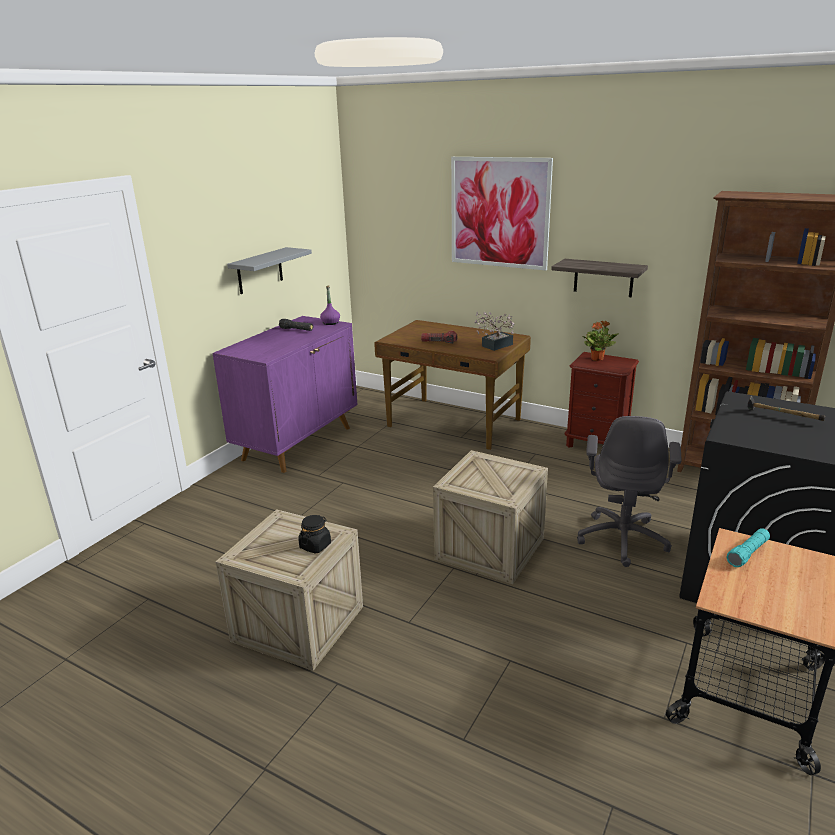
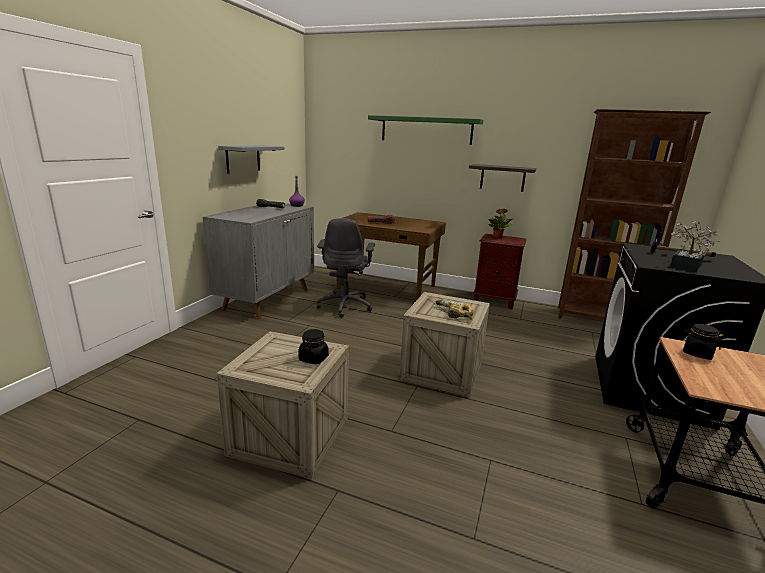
camera: 10 degrees left, 5 degrees down
(298, 443) = (268, 299): purple cabinet -> grey cabinet
(493, 485) = (452, 314): none -> power drill
(494, 346) = (423, 226): potted plant -> potted plant (684, 266)
(499, 213) = (426, 130): picture -> green shelf
(623, 538) = (541, 362): grey office chair -> grey office chair (345, 306)
(748, 553) = (697, 354): turquoise flashlight -> black jar

